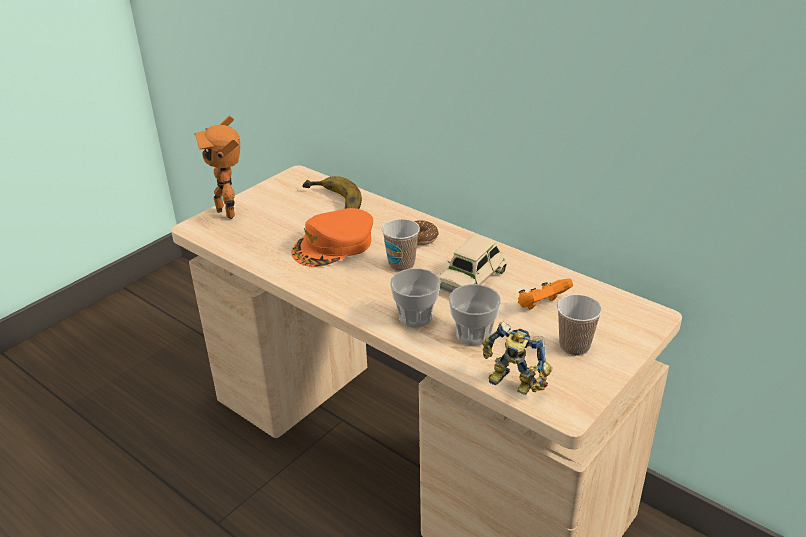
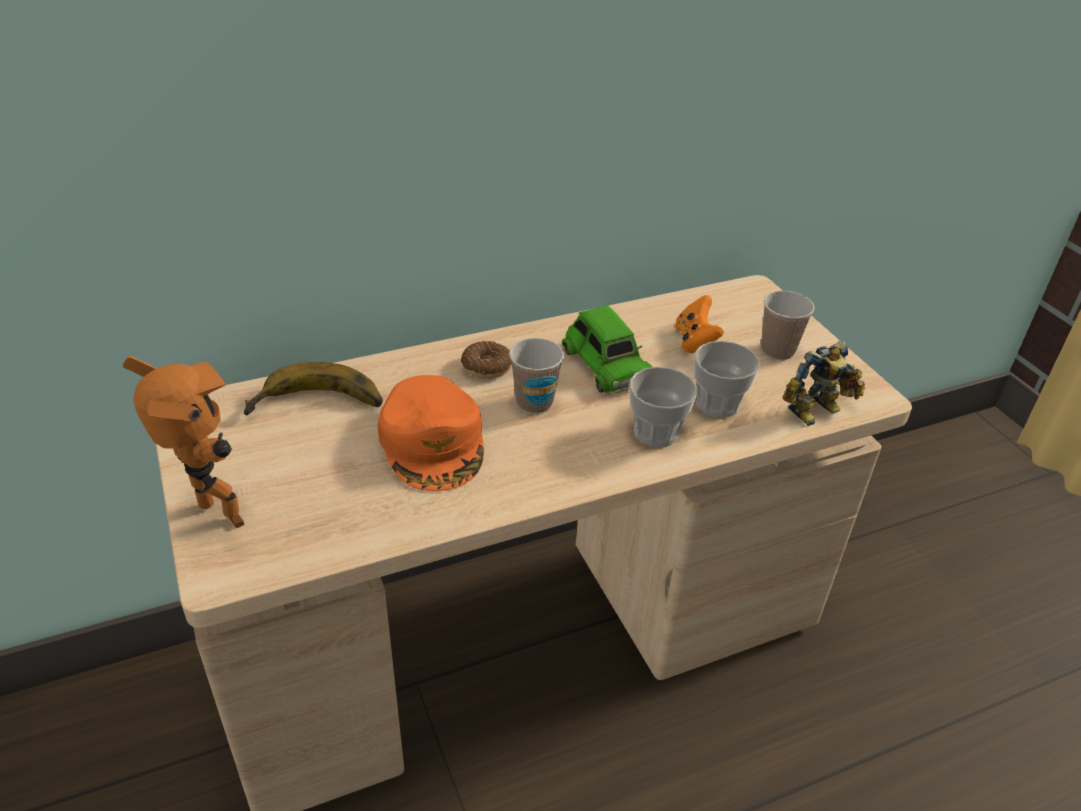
camera: 65 degrees left, 5 degrees up
(229, 212) = (215, 520): toy robot -> toy robot turned 135 degrees counterclockwise
(471, 277) = (606, 363): beige toy car -> green toy car

